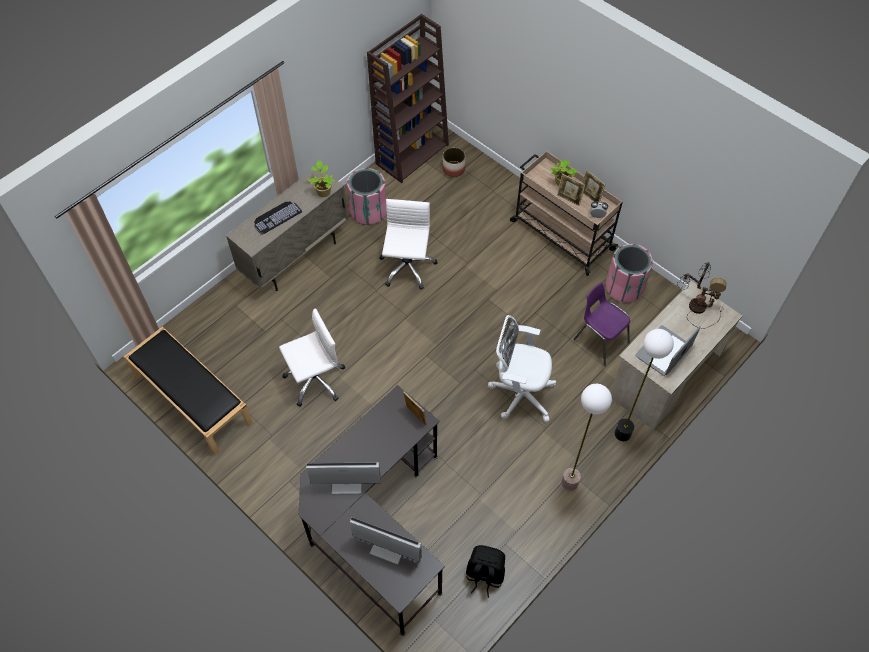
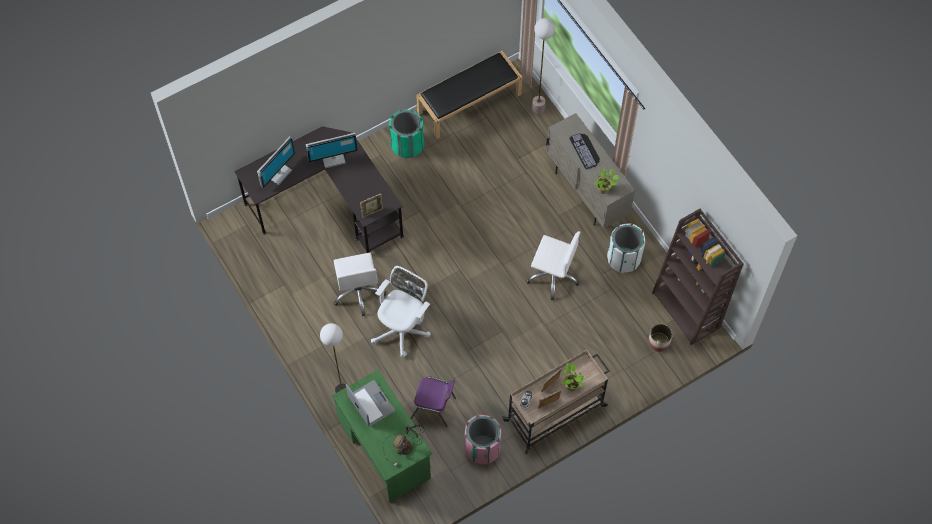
camera: 105 degrees right, 5 degrees up
(267, 453) = (407, 145): none -> green trash can
(315, 380) = (461, 186): white office chair -> white office chair (358, 292)
(346, 485) = (333, 158): monitor -> monitor turned 60 degrees clockwise
(368, 211) = (624, 258): pink trash can -> white trash can
(484, 575) = (266, 264): black backpack -> none
(569, 483) = (315, 342): floor lamp -> floor lamp (538, 108)
(600, 340) = (434, 408): purple chair -> purple chair turned 45 degrees clockwise
(665, 375) = (384, 448): beige desk -> green desk

